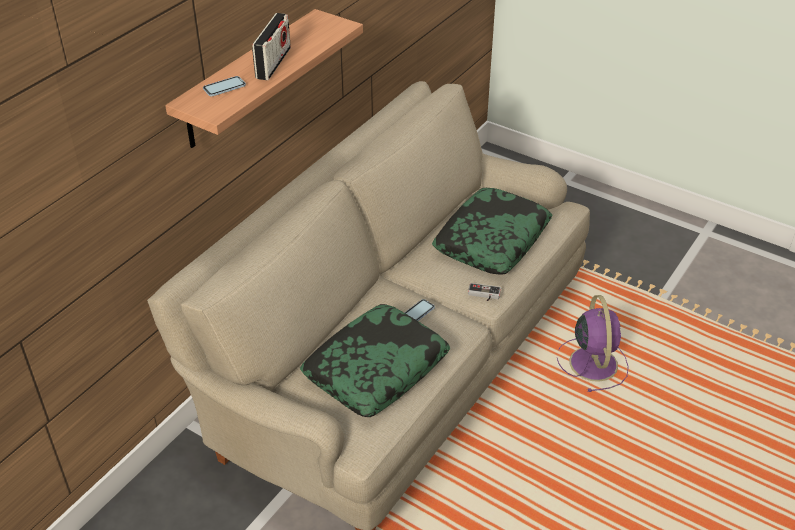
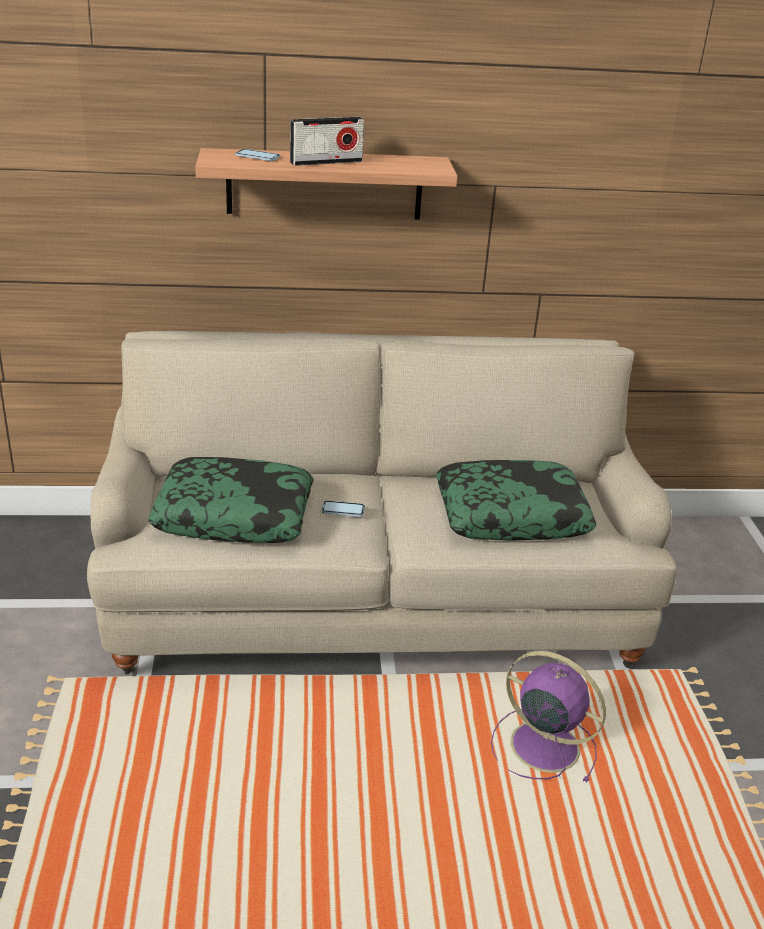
camera: 50 degrees right, 10 degrees down
(483, 295) = (418, 539): game controller -> none
(592, 362) = (541, 744): purple fan -> purple fan turned 105 degrees counterclockwise

